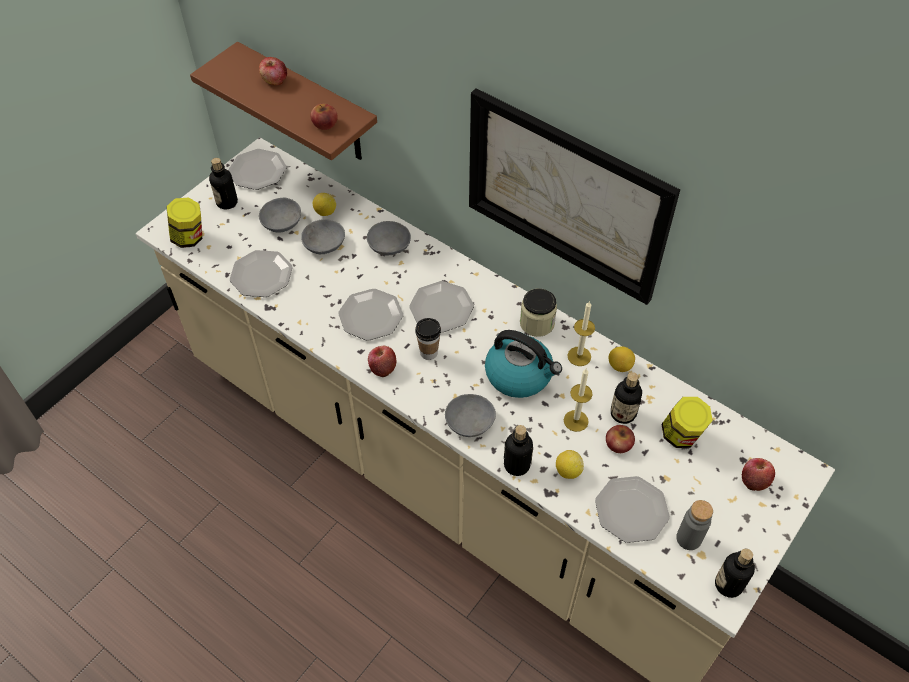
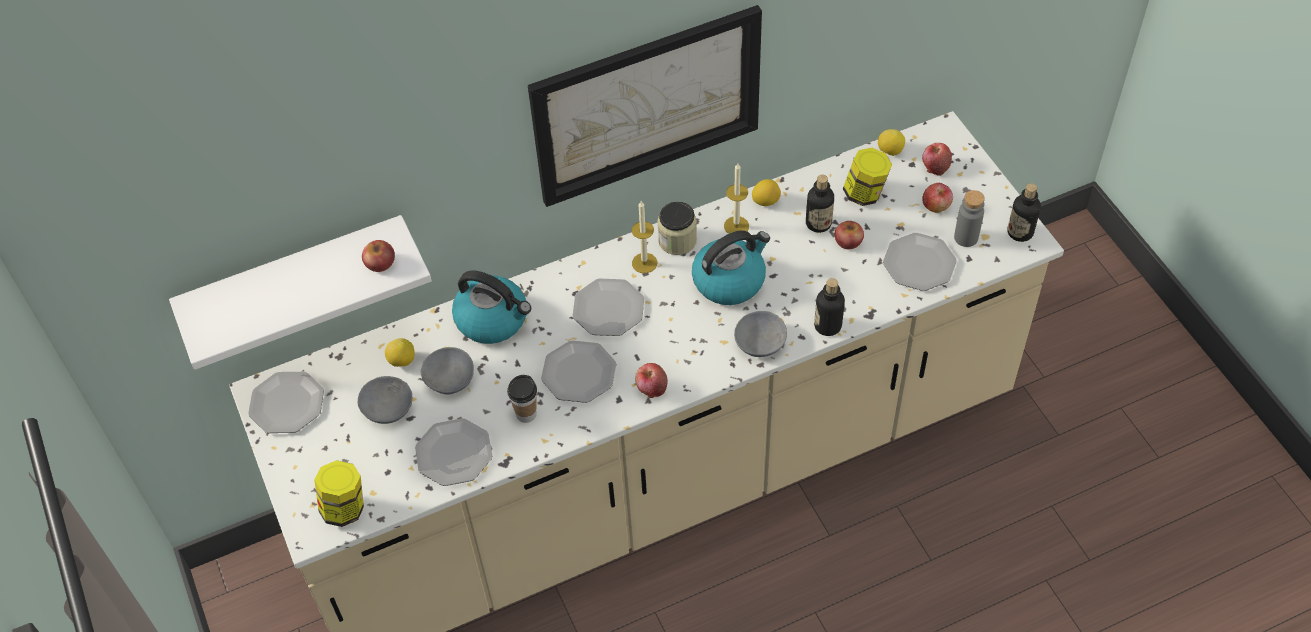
camera: 60 degrees left, 0 degrees up
(227, 202) = (315, 452): bottle -> none
(274, 80) = (271, 284): apple -> apple (936, 206)
(309, 105) = (296, 283): brown shelf -> white shelf
(390, 245) = (493, 319): grey bowl -> kettle
(429, 352) = (657, 342): cup -> cup (526, 414)
(568, 471) = (855, 290): lemon -> lemon (890, 151)
(576, 421) = (806, 261): candle -> candle (644, 263)

